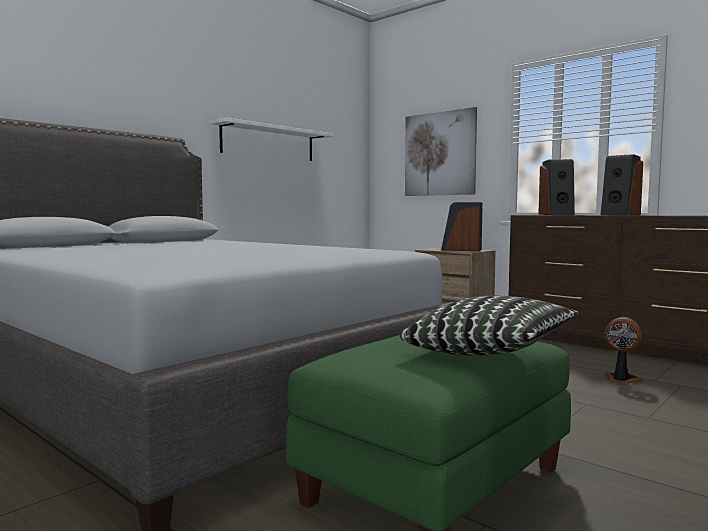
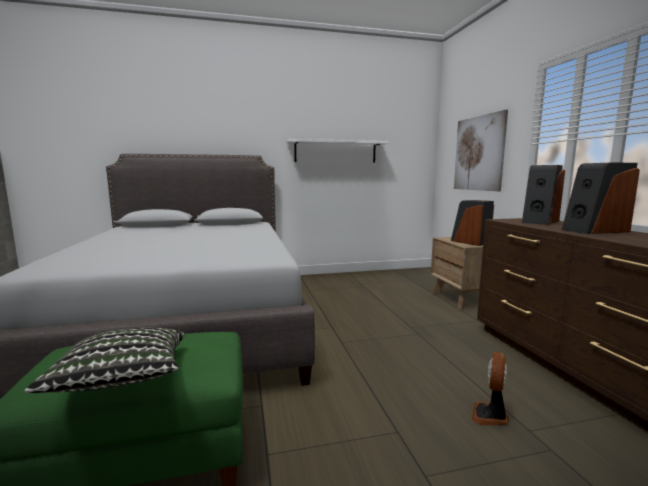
camera: 35 degrees right, 5 degrees up
(621, 380) = (490, 416): fan -> fan turned 135 degrees counterclockwise

